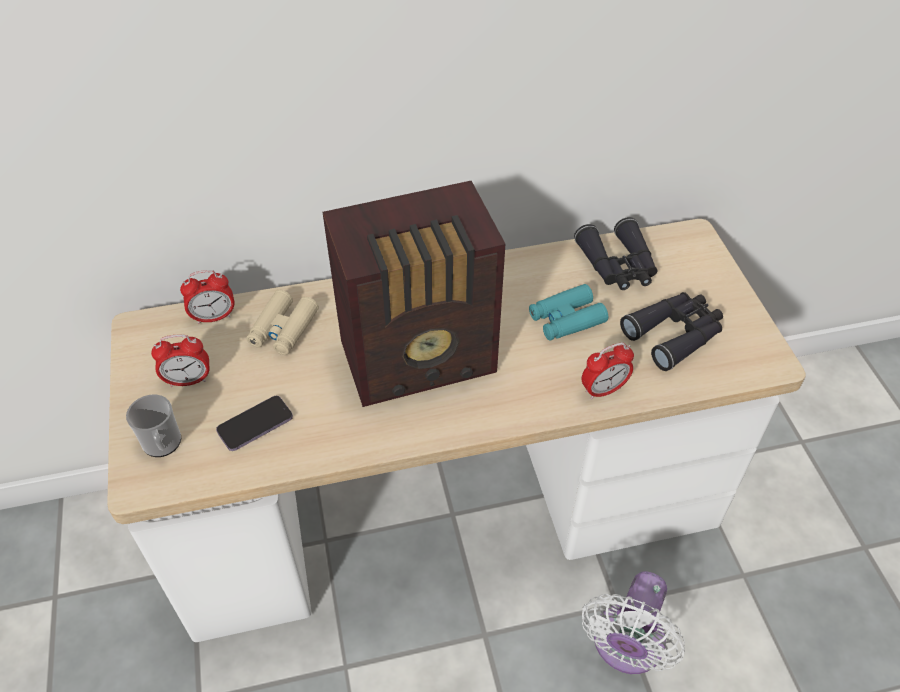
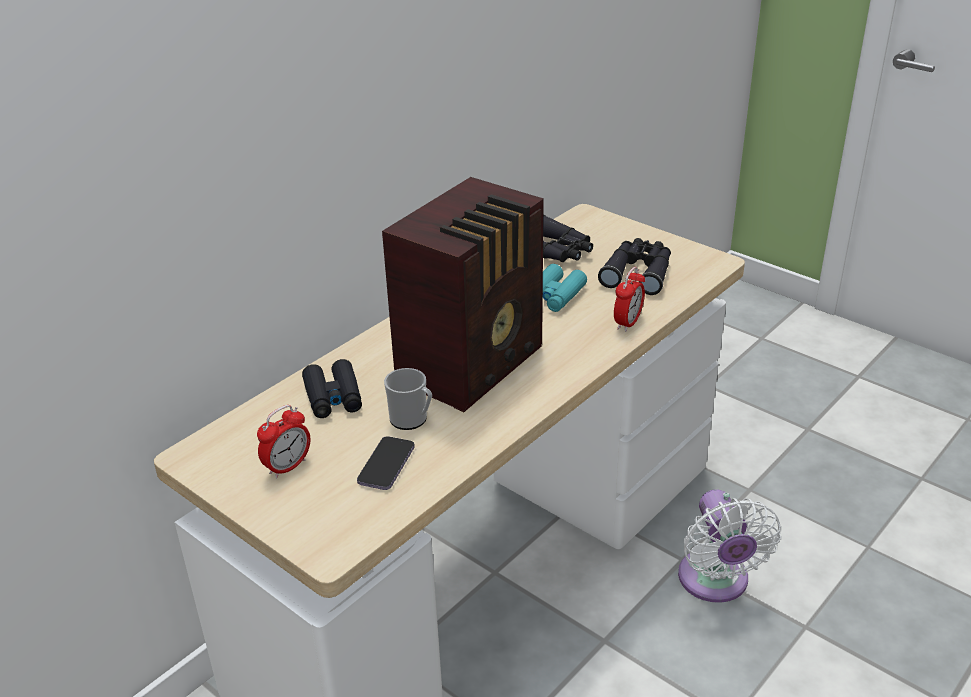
camera: 35 degrees left, 15 degrees down
(163, 445) = (319, 517): mug -> mug (412, 420)
(214, 317) = (257, 417): alarm clock -> none
(283, 329) = (333, 397): beige binoculars -> black binoculars

